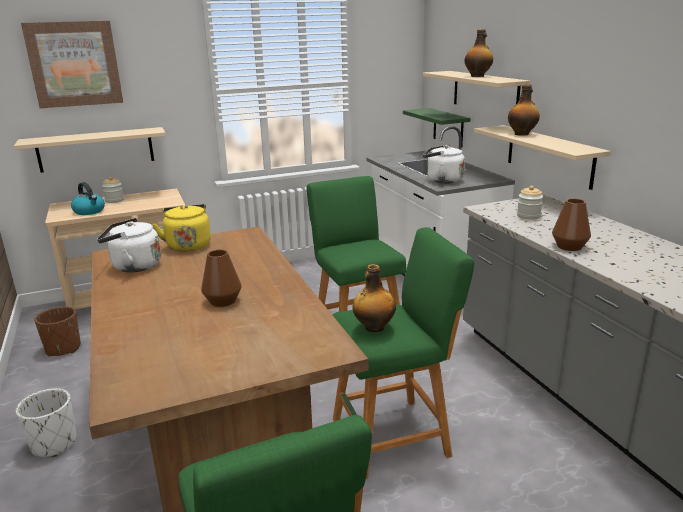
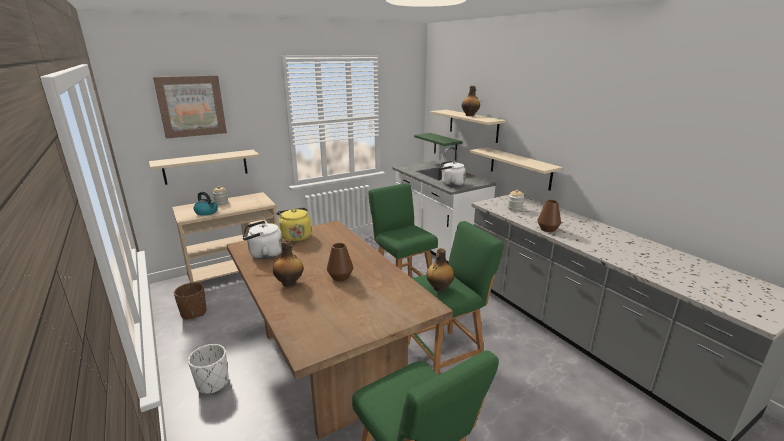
camera: 10 degrees left, 0 degrees up
(522, 134) = (503, 154): bottle -> bottle (289, 283)

